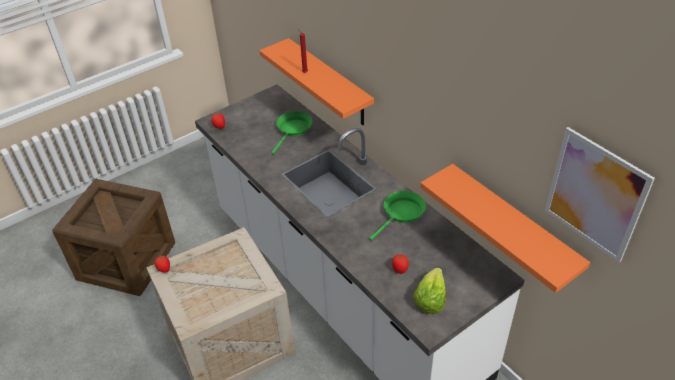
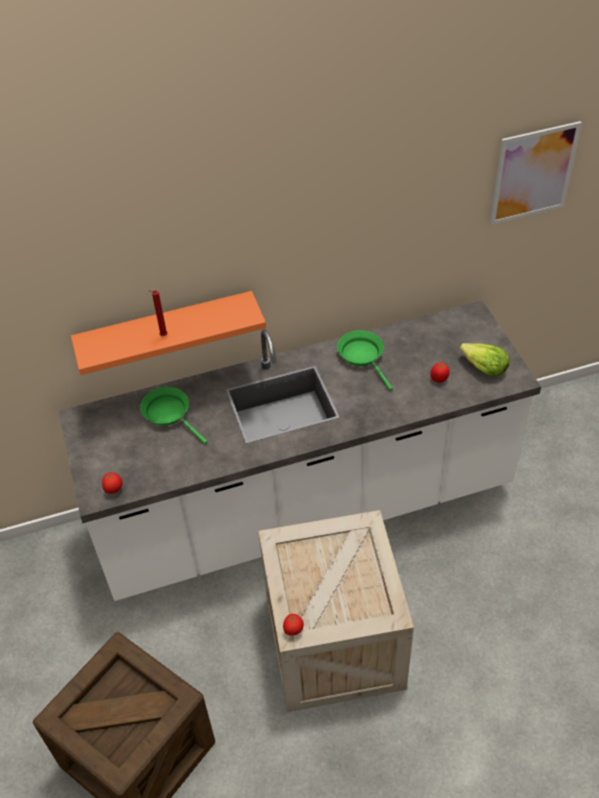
camera: 70 degrees left, 5 degrees up
(512, 226) = (456, 268): orange shelf -> none

